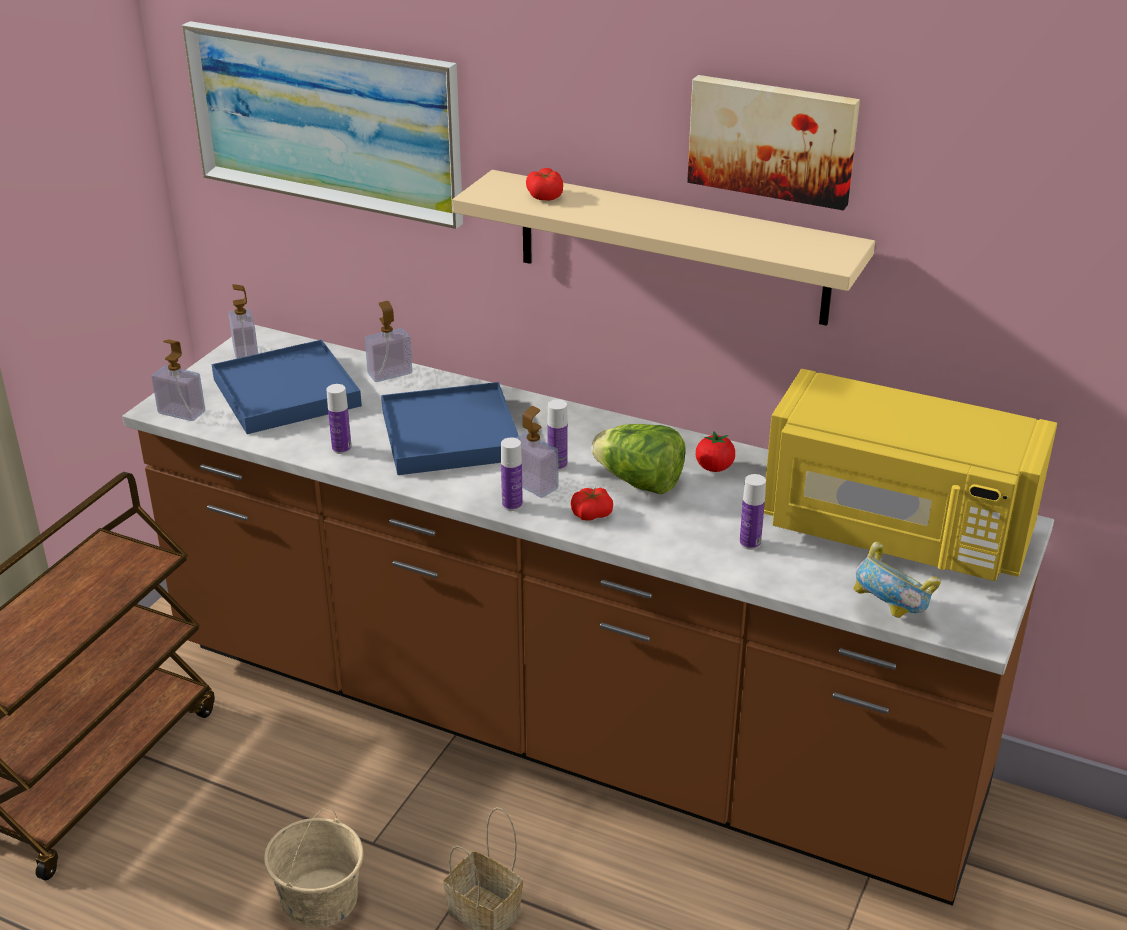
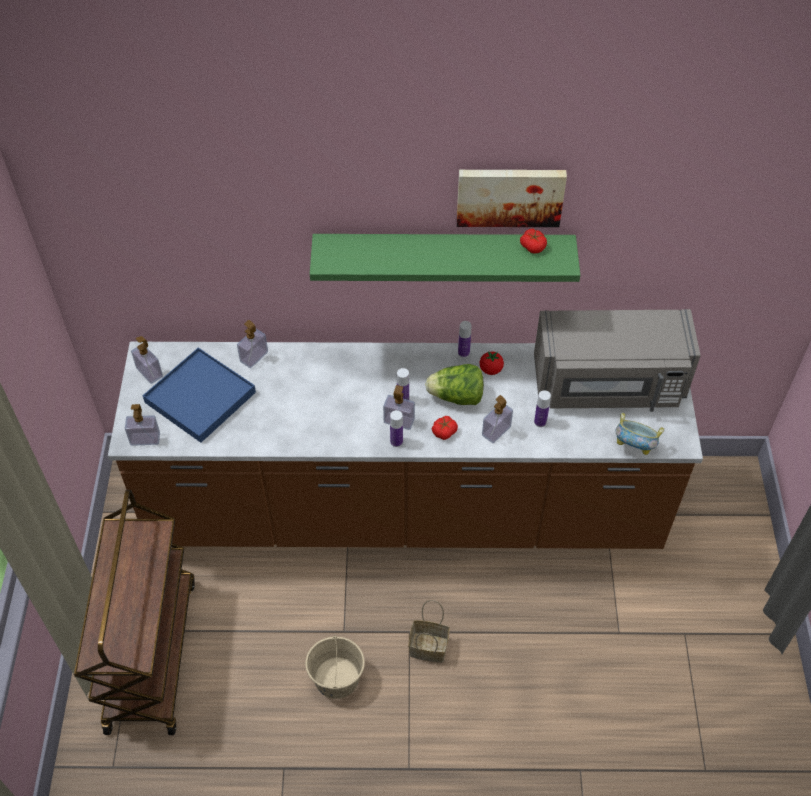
camera: 25 degrees left, 20 degrees up
(325, 121) = (180, 223): picture -> none
(341, 448) = (268, 433): bottle -> bottle (463, 353)
(449, 435) = (325, 397): blue tray -> none
(545, 196) = (364, 252): tomato -> tomato (533, 246)
(672, 247) = (443, 255): beige shelf -> green shelf
(672, 534) = (496, 431): none -> soap dispenser
(895, 532) = (609, 384): yellow microwave -> grey microwave

